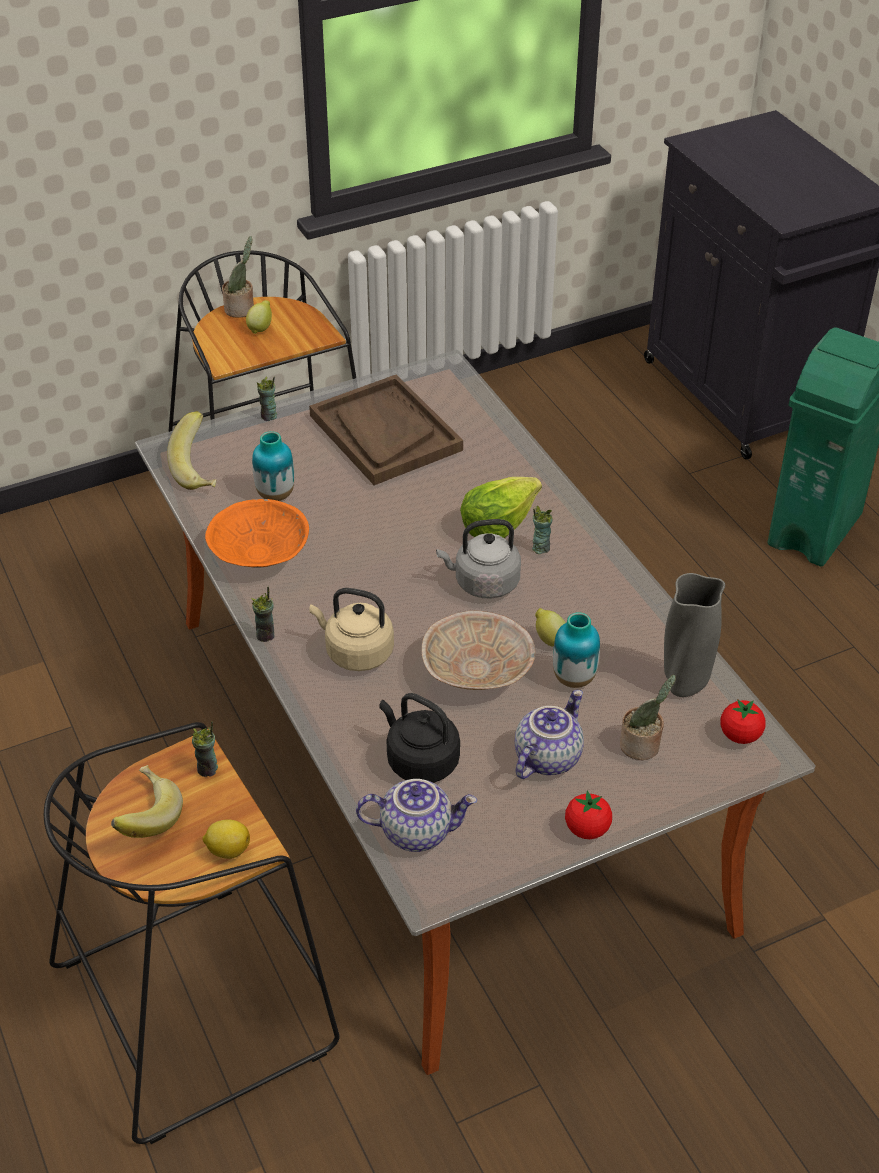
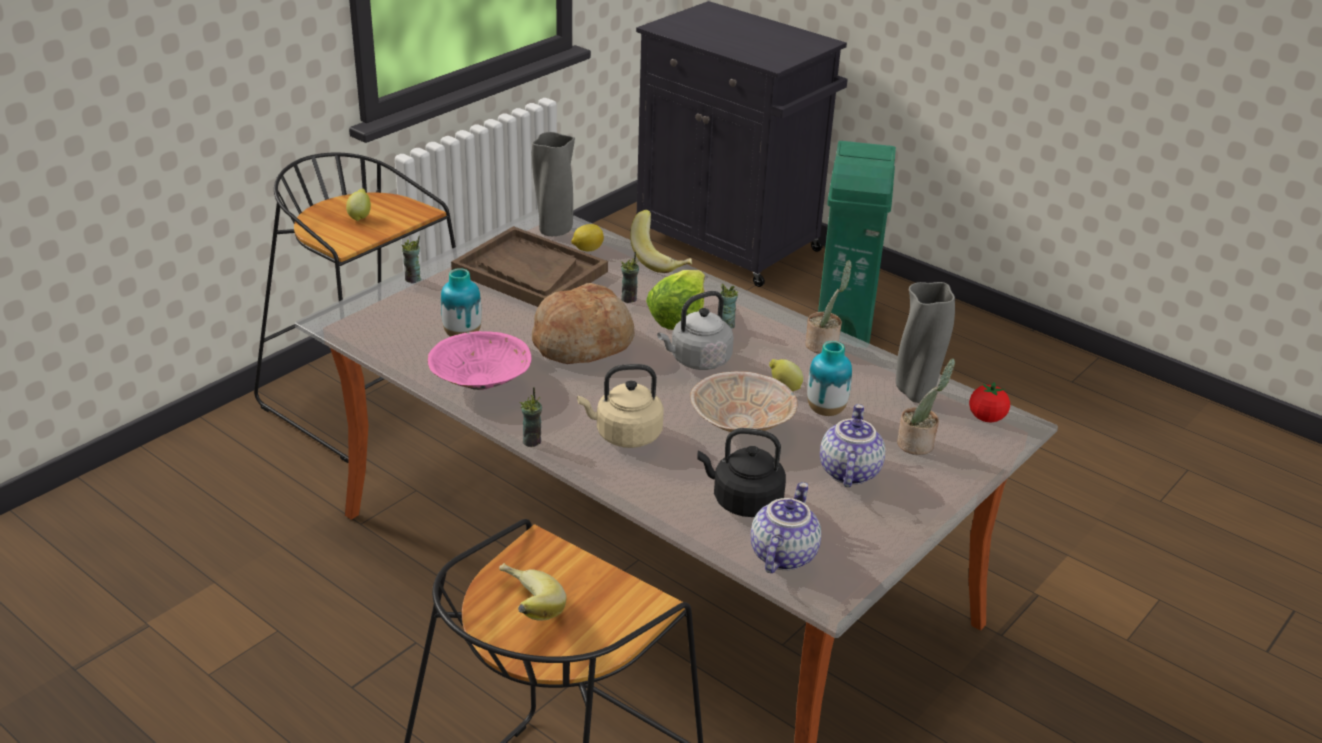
camera: 25 degrees left, 10 degrees down
(201, 470) = (377, 331): banana -> banana (661, 260)
(208, 769) = (558, 555): cup -> cup (629, 299)
(227, 850) = (625, 614): lemon -> lemon (587, 249)
(241, 309) = (331, 206): potted plant -> potted plant (824, 344)
(259, 553) = (479, 381): orange bowl -> pink bowl
(384, 531) = (583, 342): none -> bread
(417, 831) = (782, 554): teapot -> teapot turned 45 degrees counterclockwise
(442, 385) = (554, 230): none -> grey vase
(587, 829) = (922, 514): tomato -> none

